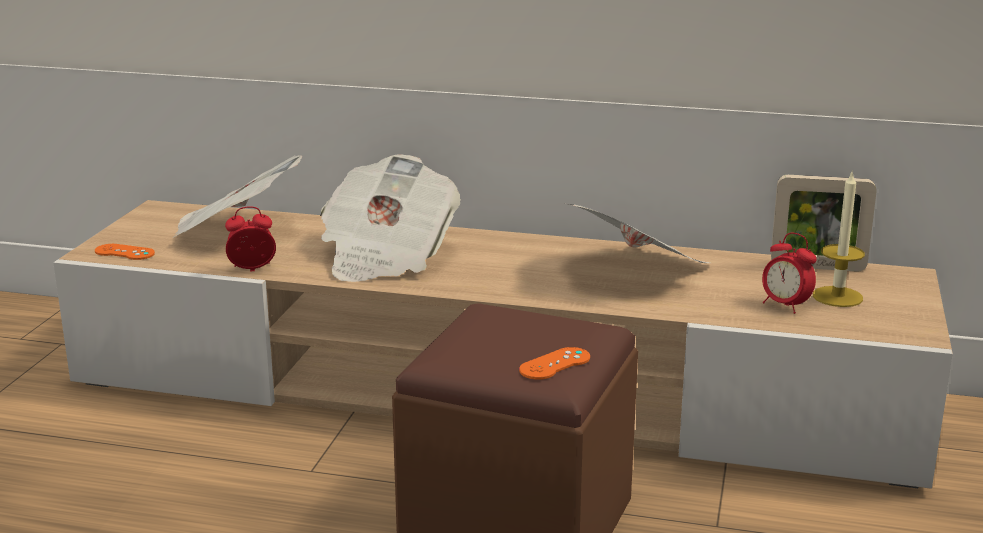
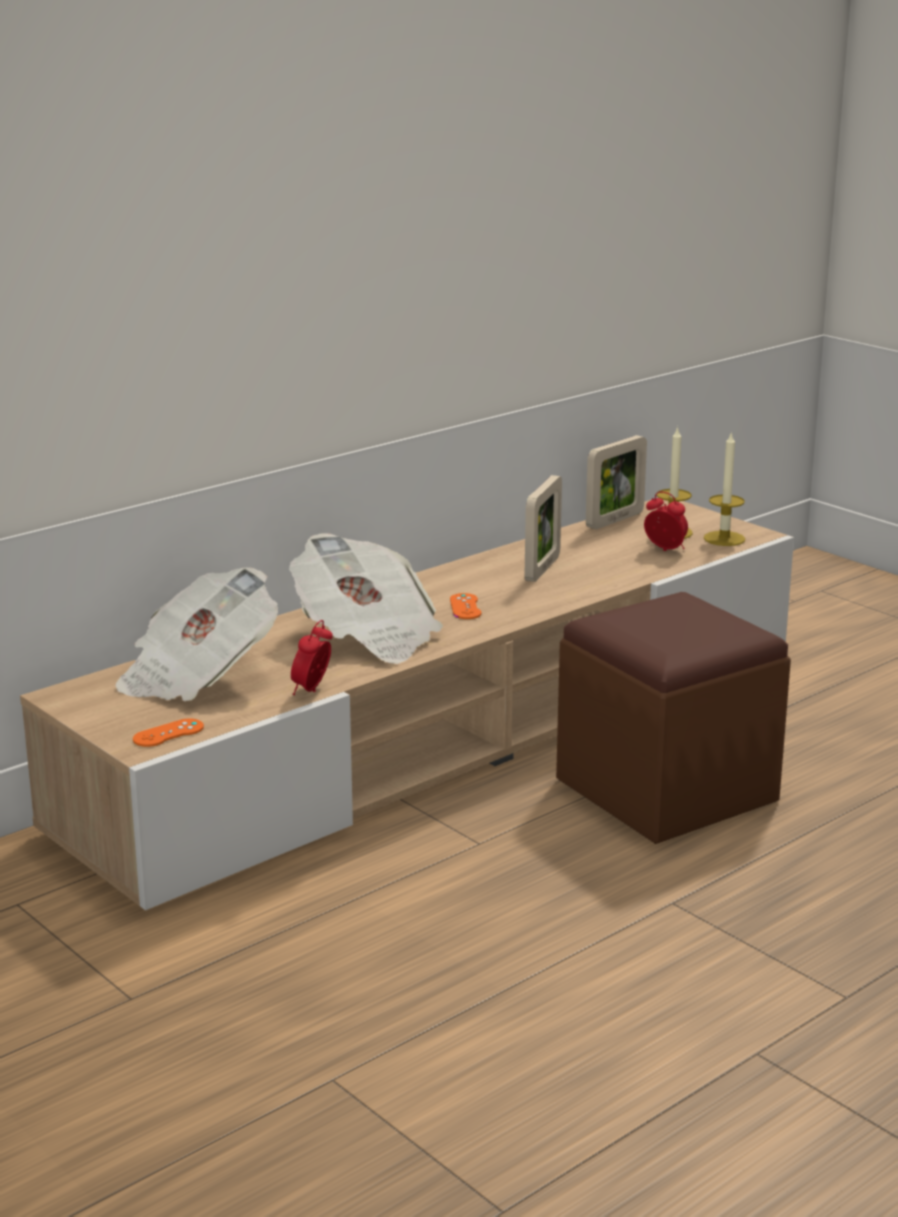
camera: 55 degrees left, 0 degrees up
(555, 364) = (726, 624): orange game controller -> orange game controller (465, 607)
(638, 272) = (542, 568): newspaper -> picture frame
(785, 306) = (665, 550): alarm clock -> alarm clock turned 135 degrees counterclockwise
(871, 322) = (724, 538): none -> candle

